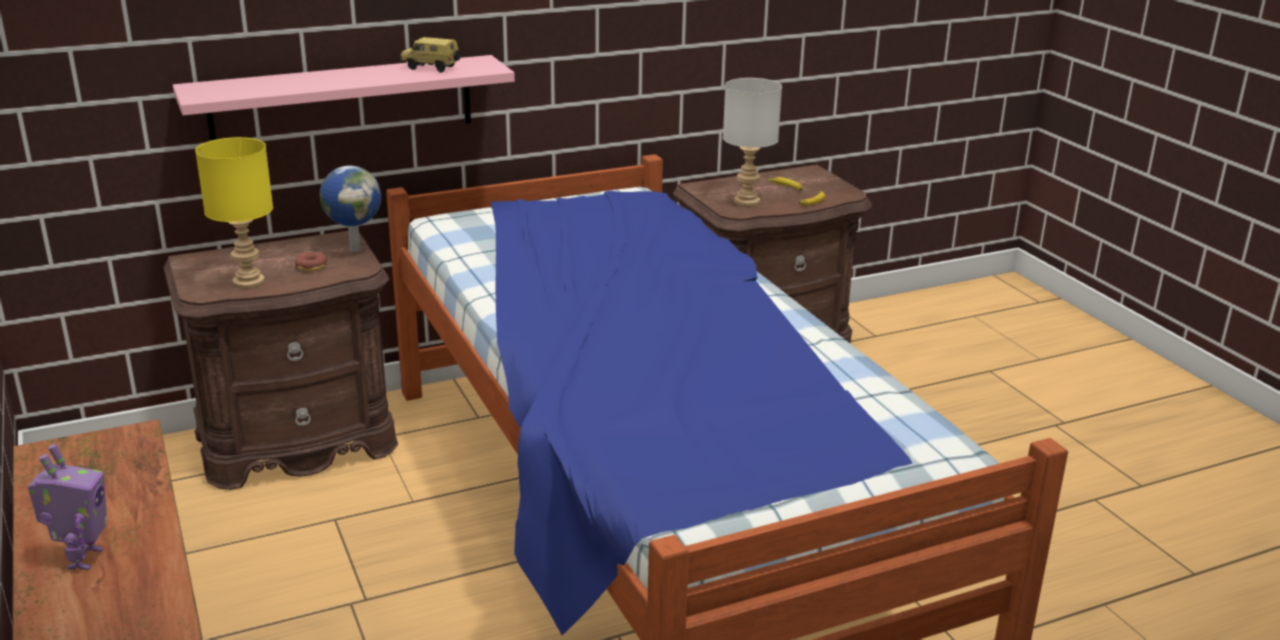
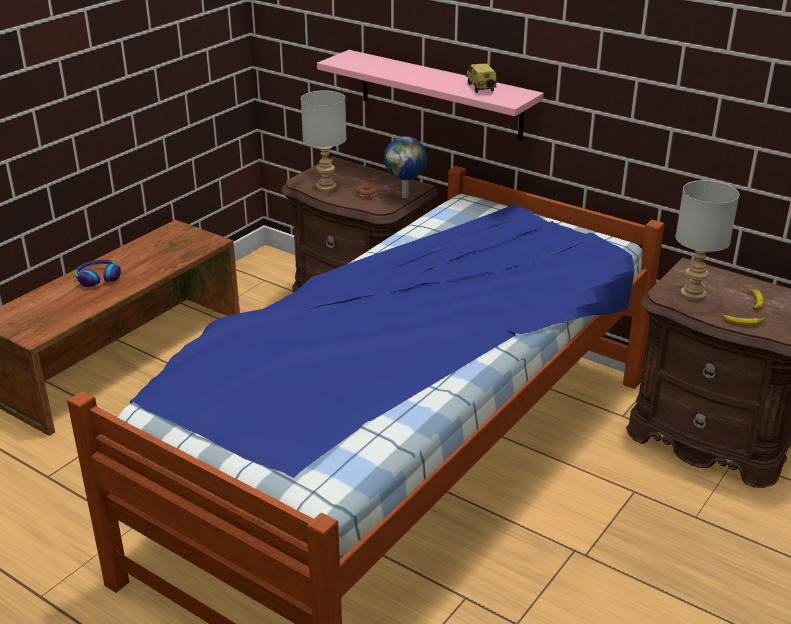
camera: 60 degrees right, 5 degrees up
(82, 558) = (98, 278): toy robot -> headphones
(250, 282) = (326, 187): yellow table lamp -> grey table lamp

